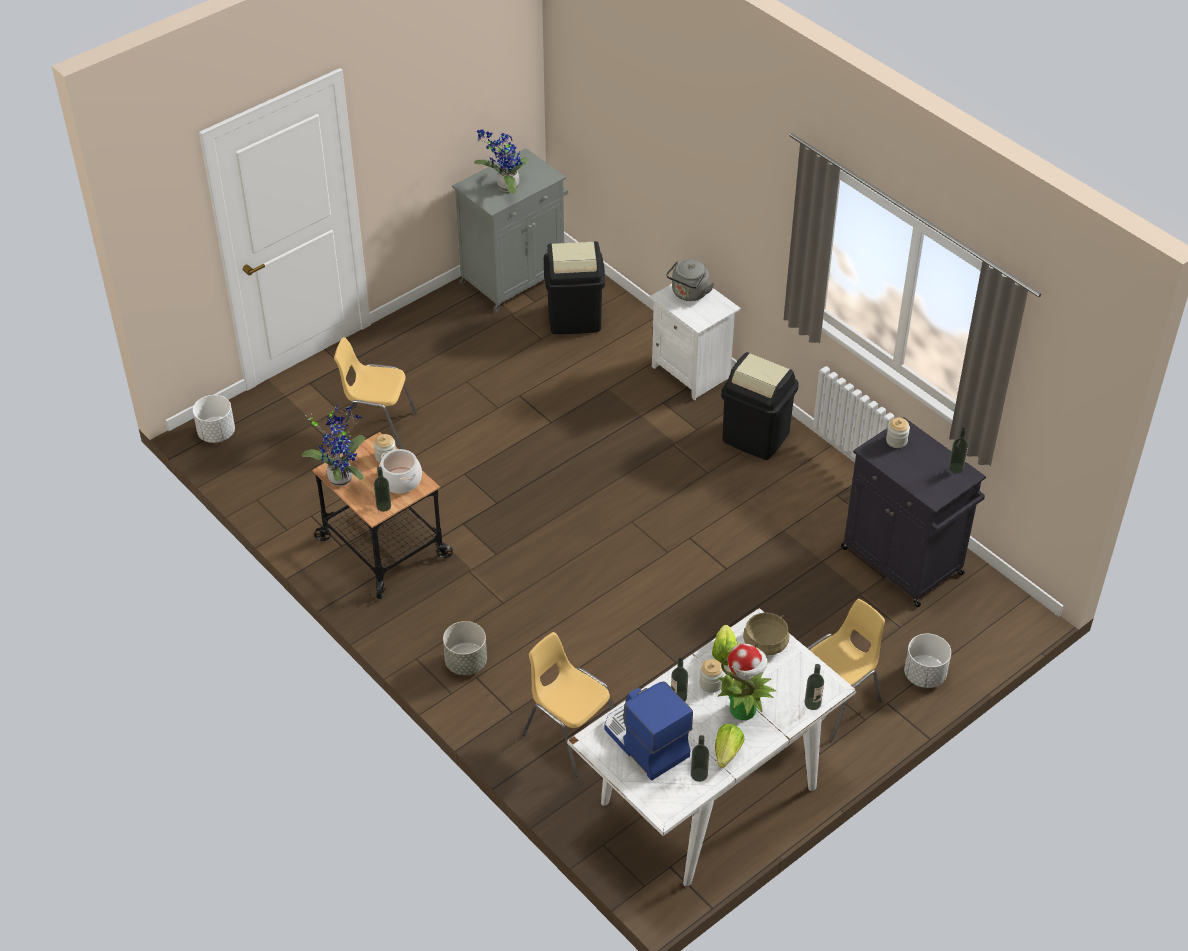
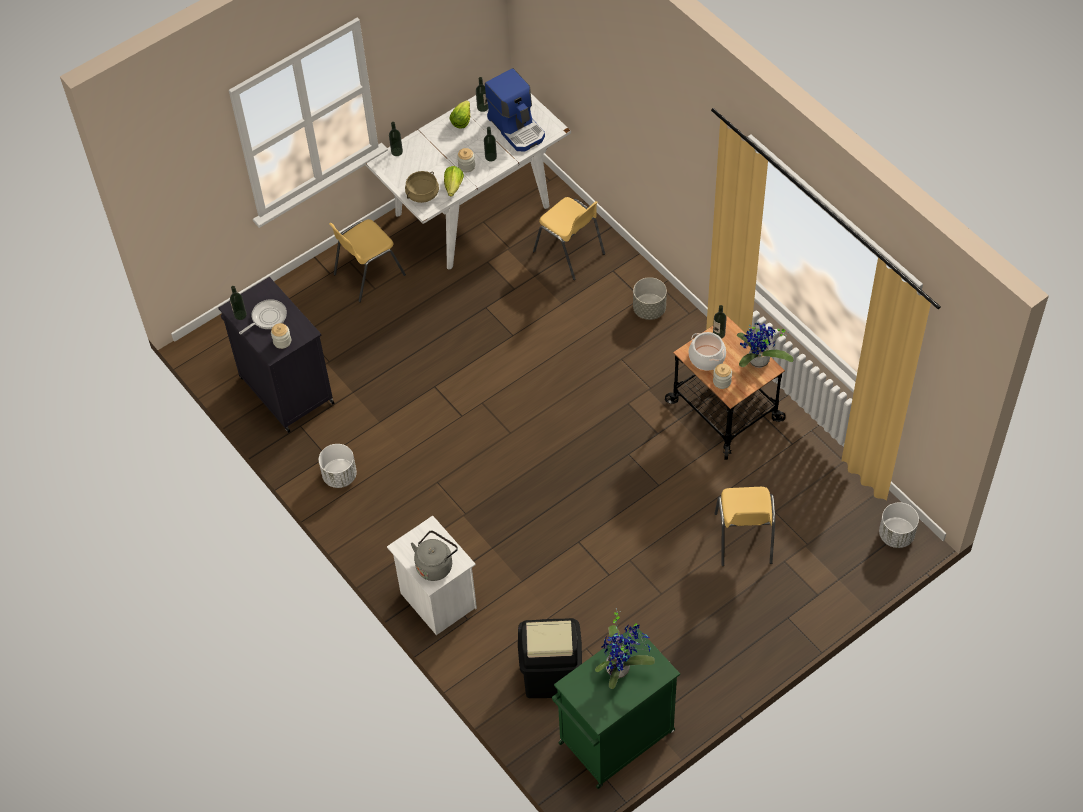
camera: 175 degrees left, 10 degrees up
(377, 427) = (743, 539): yellow chair -> yellow chair turned 75 degrees clockwise
(514, 277) = (614, 739): grey cabinet -> green cabinet
(744, 709) = (445, 148): potted plant -> none
(756, 437) = (387, 520): black trash can -> none
(922, 465) = (267, 318): none -> frying pan
(924, 675) = (295, 294): white planter -> white planter (340, 475)

